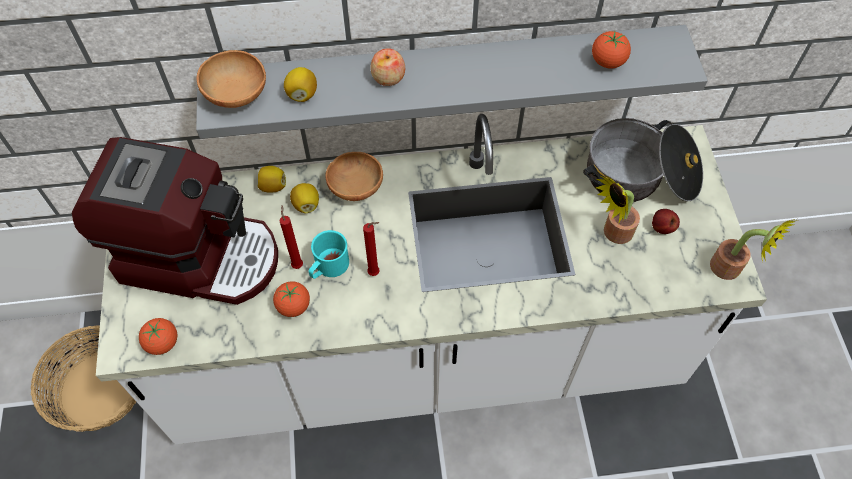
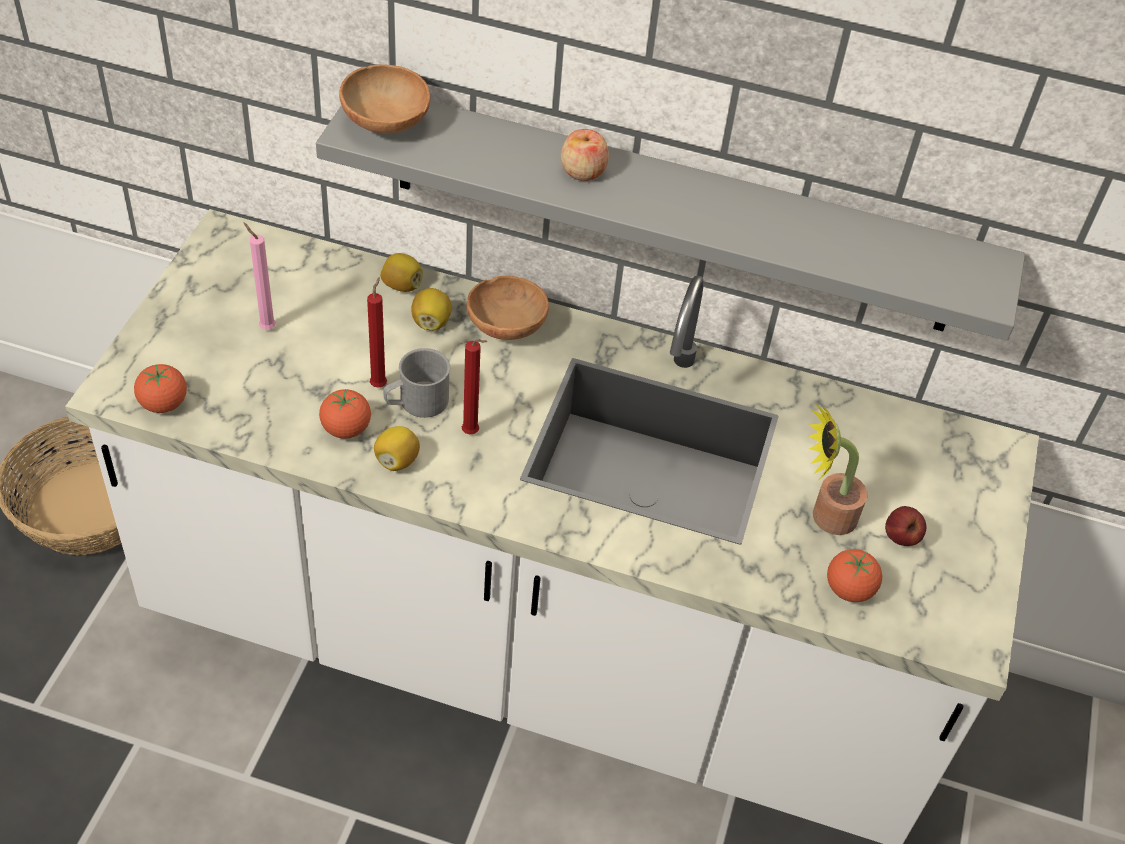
camera: 20 degrees right, 10 degrees down
(200, 256) = (265, 327): coffee machine -> pink candle
(302, 94) = (464, 151): lemon -> lemon (397, 460)
(328, 267) = (416, 402): turquoise mug -> grey mug
(607, 62) = (885, 255): tomato -> tomato (849, 589)
(640, 177) = (907, 464): cooking pot -> none
(731, 270) = (973, 630): potted plant -> none

